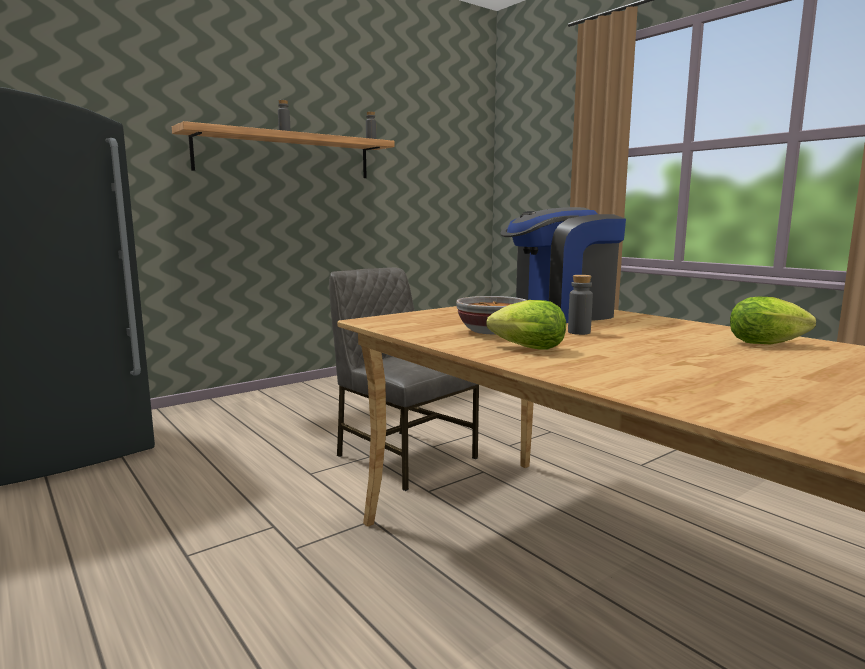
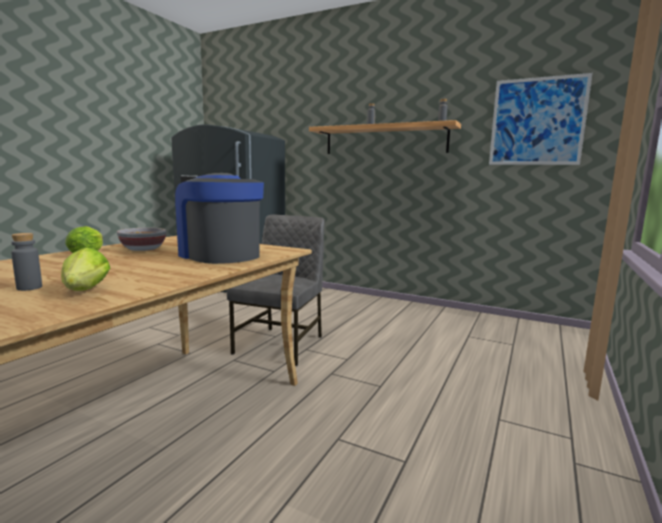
camera: 65 degrees right, 0 degrees up
(440, 150) = (537, 121): none -> picture
(579, 332) = (141, 259): grey bottle -> grey bottle (29, 288)

